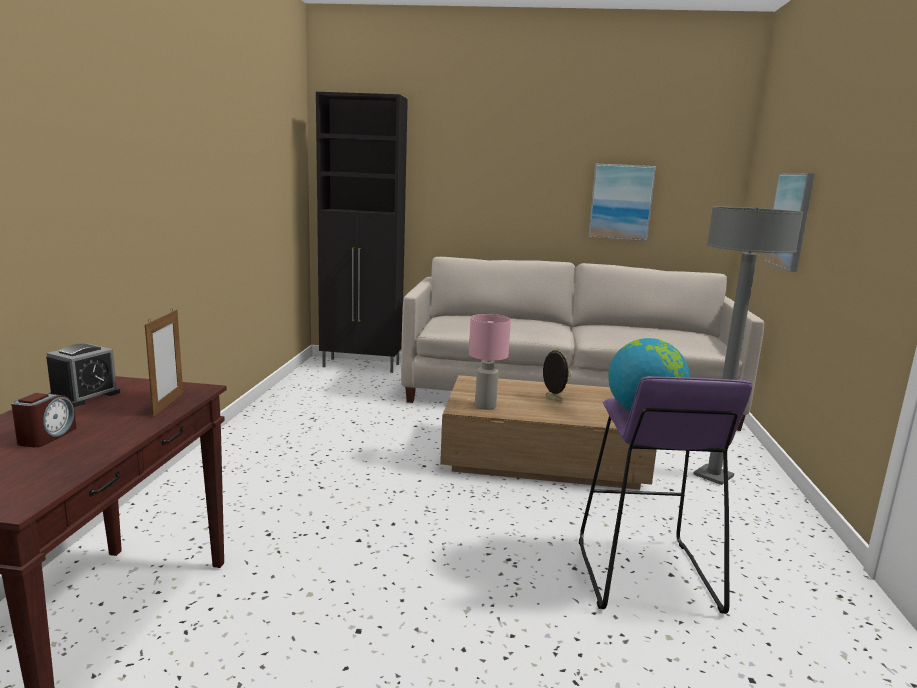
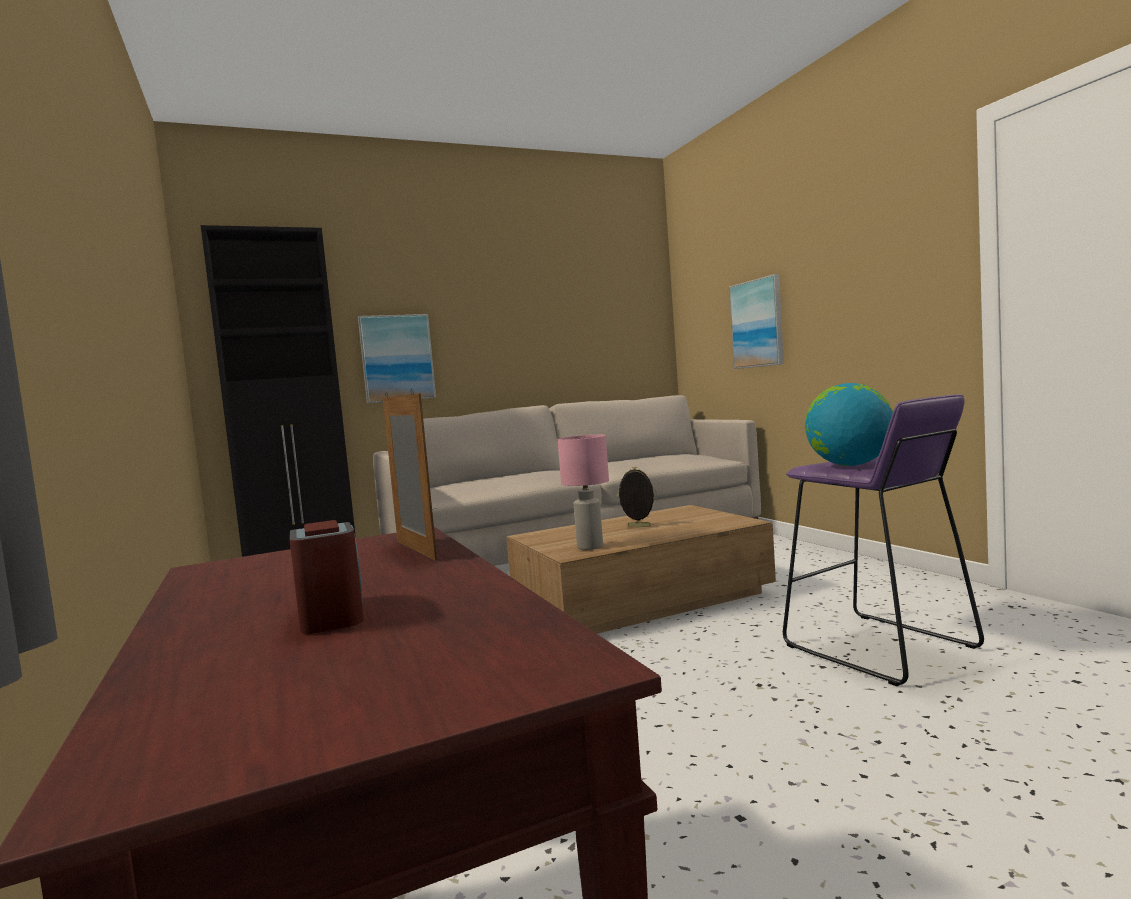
camera: 30 degrees left, 10 degrees down
(85, 396) = (245, 579): alarm clock -> none
(621, 202) = (570, 340): picture -> picture (397, 358)
(713, 476) = (794, 566): grey floor lamp -> none

